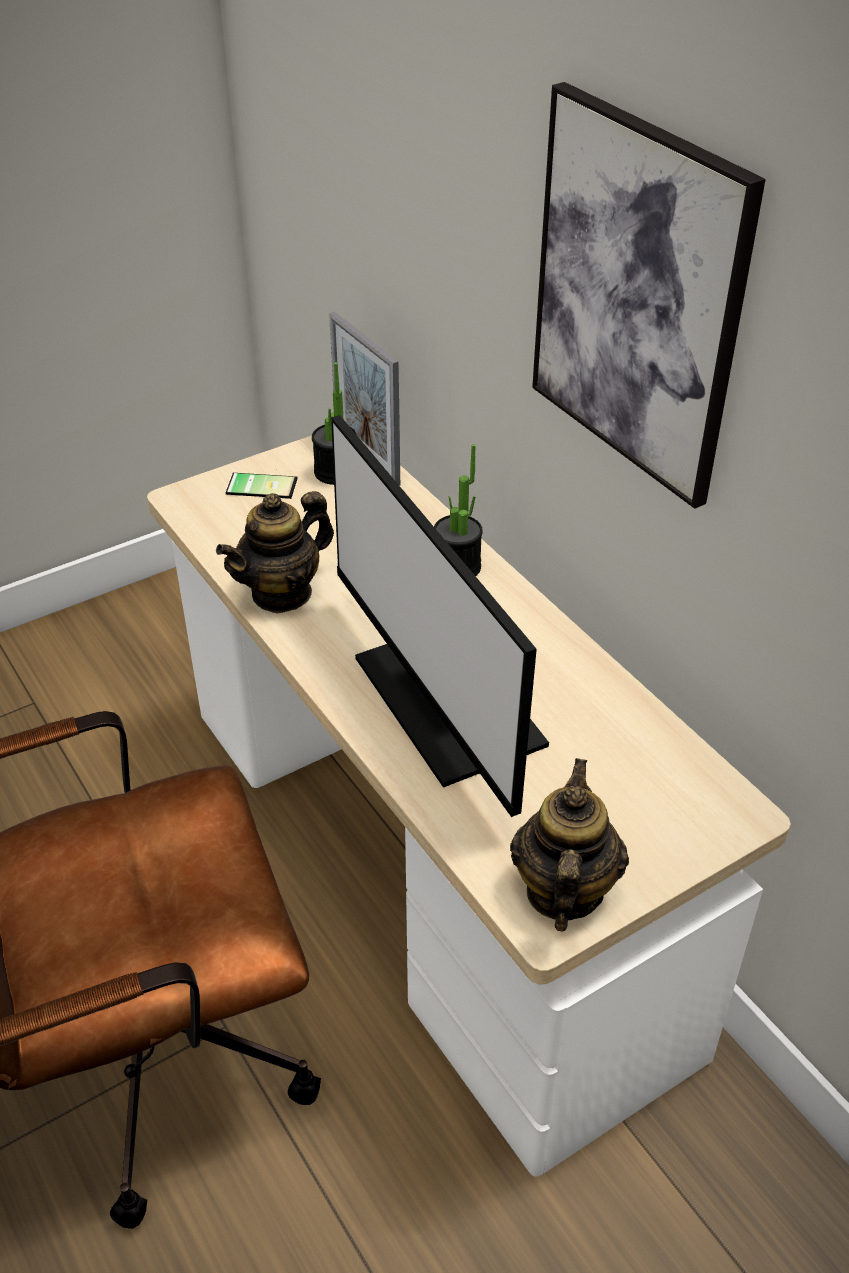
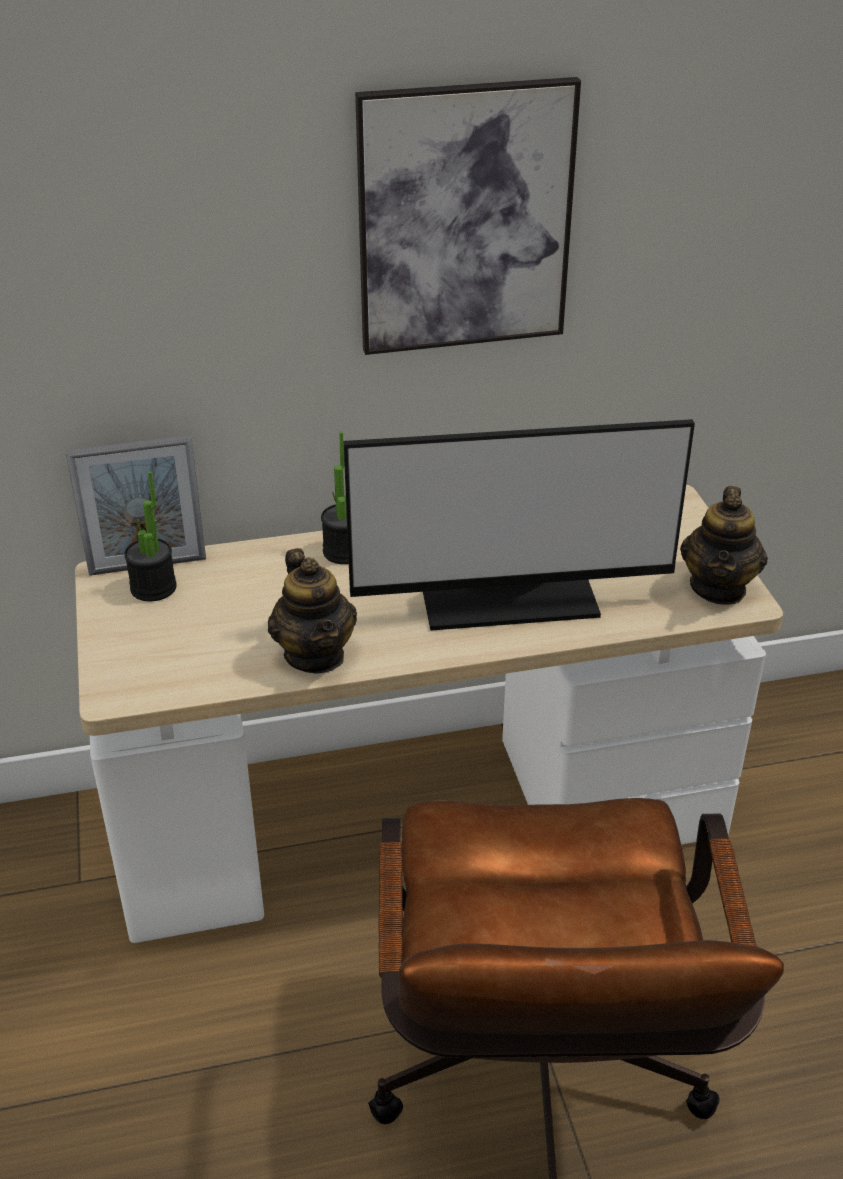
camera: 70 degrees left, 5 degrees down
(262, 484) = (134, 637): phone -> none
(563, 891) = (718, 588): teapot -> teapot turned 105 degrees counterclockwise

